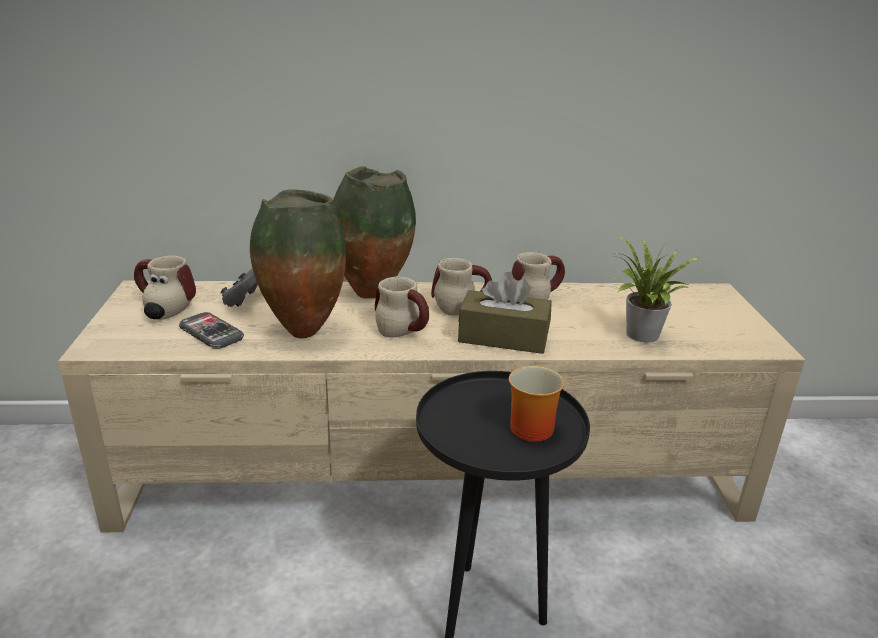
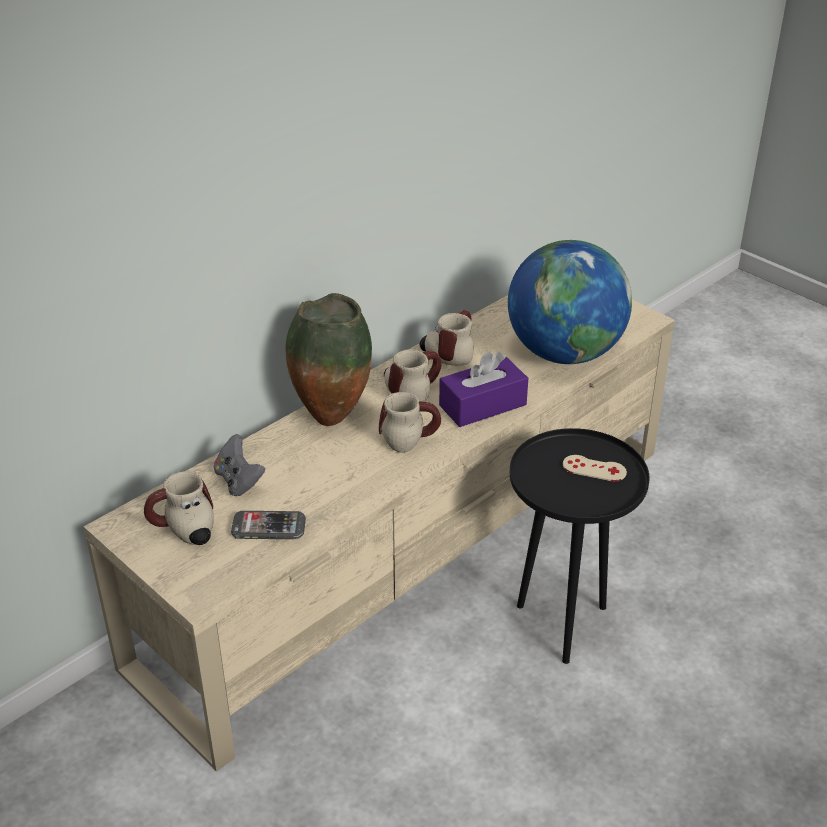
camera: 40 degrees left, 10 degrees up
(302, 331) = (335, 484): vase -> none
(503, 337) = (482, 405): brown tissue box -> purple tissue box
(527, 425) = (594, 468): mug -> beige game controller
(640, 336) = (564, 353): potted plant -> globe

